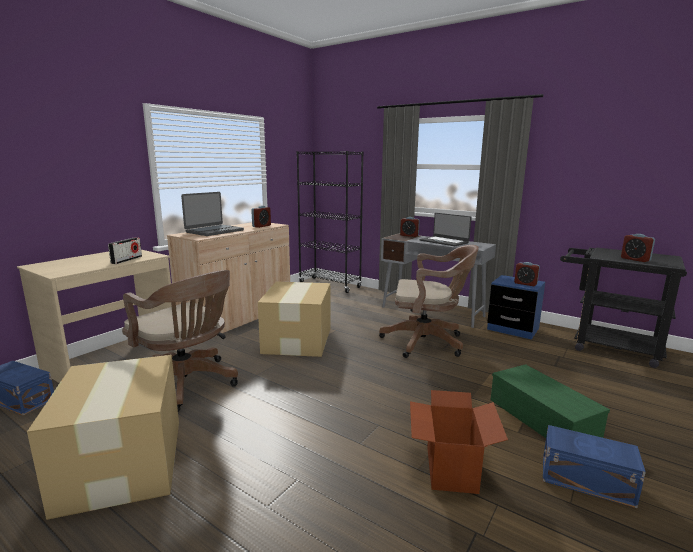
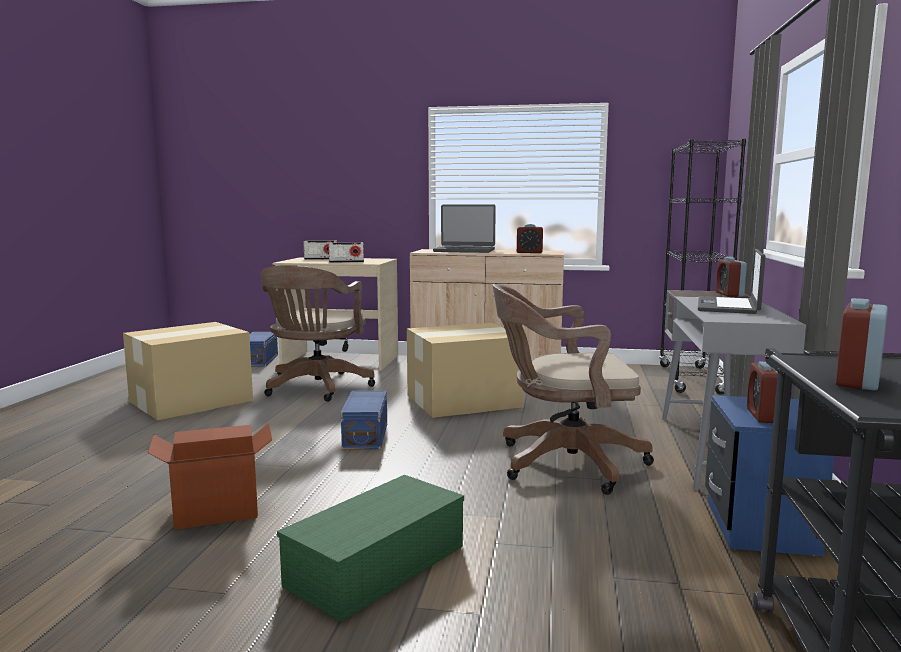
camera: 65 degrees right, 5 degrees down
(71, 263) = (321, 259): none -> radio
(427, 342) = (563, 463): brown office chair -> brown office chair turned 105 degrees clockwise
(585, 479) = (219, 599): blue storage box -> blue storage box (367, 435)

